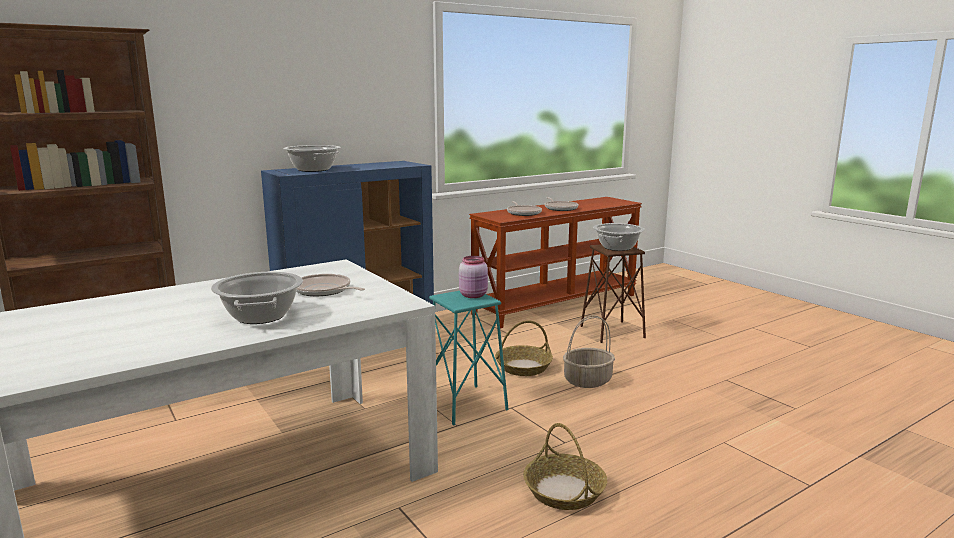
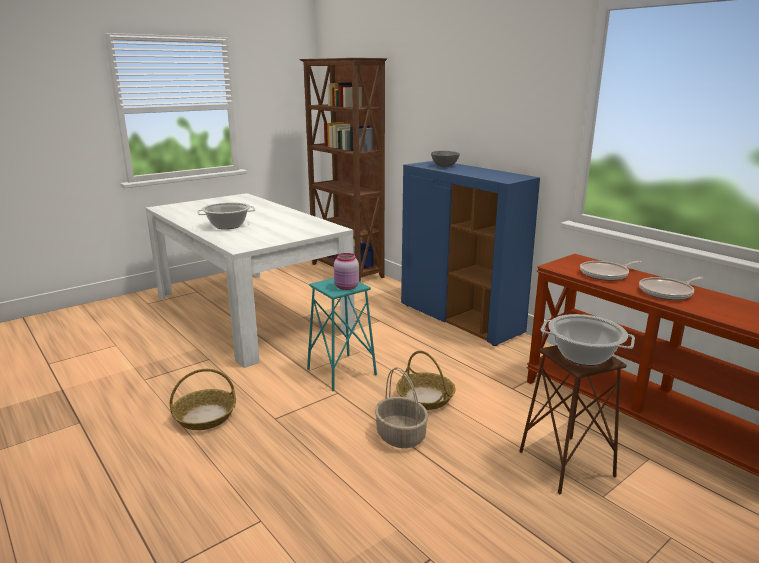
camera: 85 degrees right, 5 degrees up
(313, 170) = (444, 166): cooking pot -> grey bowl
(324, 290) = (272, 231): frying pan -> none

